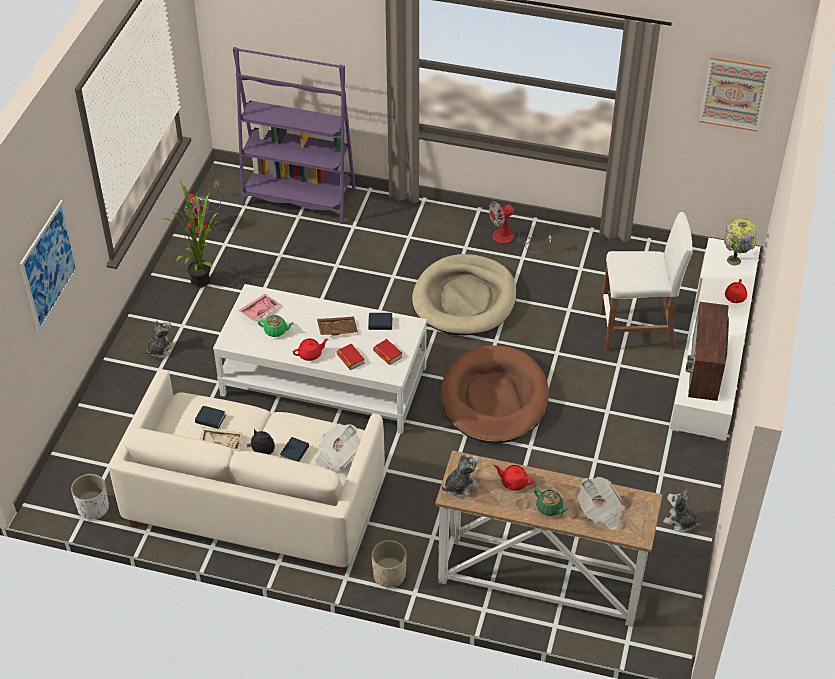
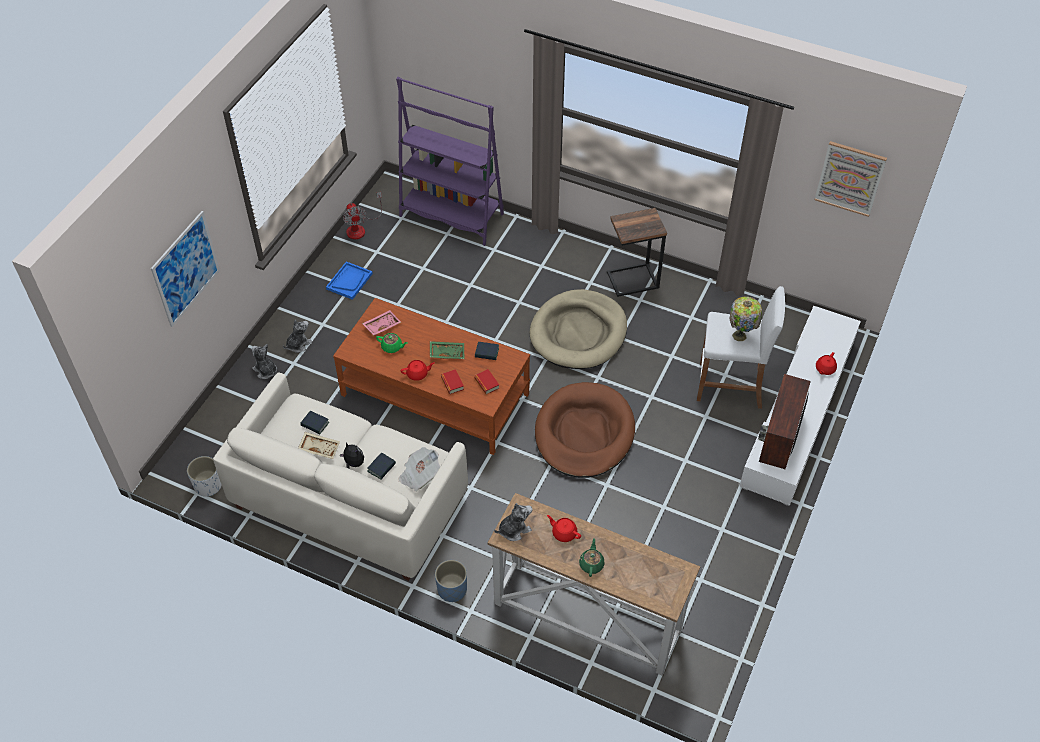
camera: 10 degrees right, 5 degrees up
(202, 278) = (349, 281): potted plant -> blue tray
(323, 381) = (434, 394): white coffee table -> brown coffee table
(337, 329) = (447, 352): brown tray -> green tray
(389, 575) = (452, 590): beige planter -> blue planter
(510, 239) = (633, 280): fan -> side table
(549, 508) = (591, 564): green teapot -> green teapot turned 135 degrees counterclockwise
(600, 511) = (638, 574): newspaper -> none
(680, 522) = (729, 579): plush toy -> plush toy (266, 370)
(735, 260) = (833, 331): table lamp -> table lamp (740, 336)

